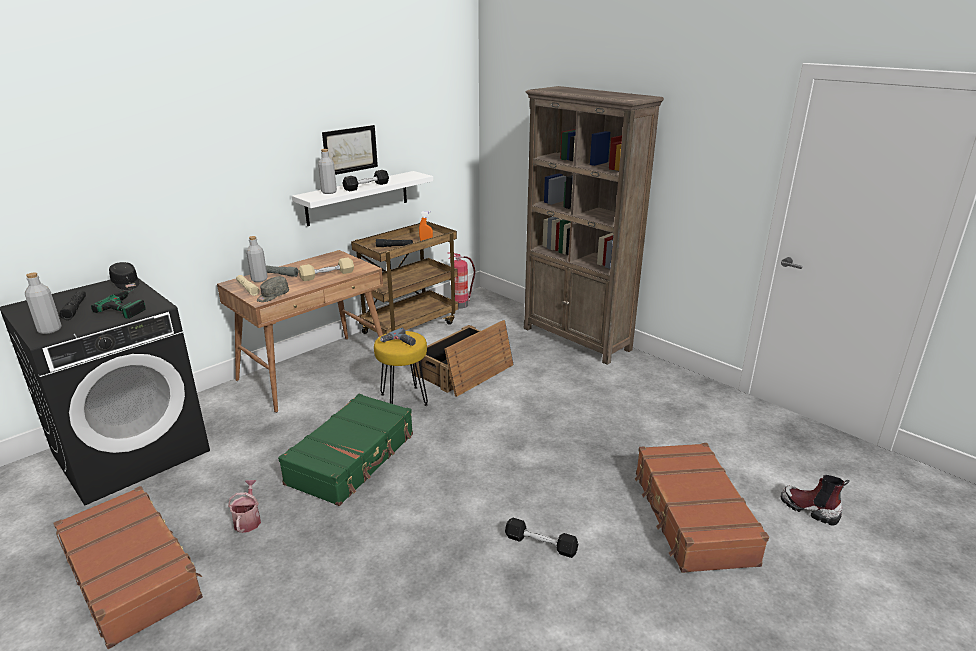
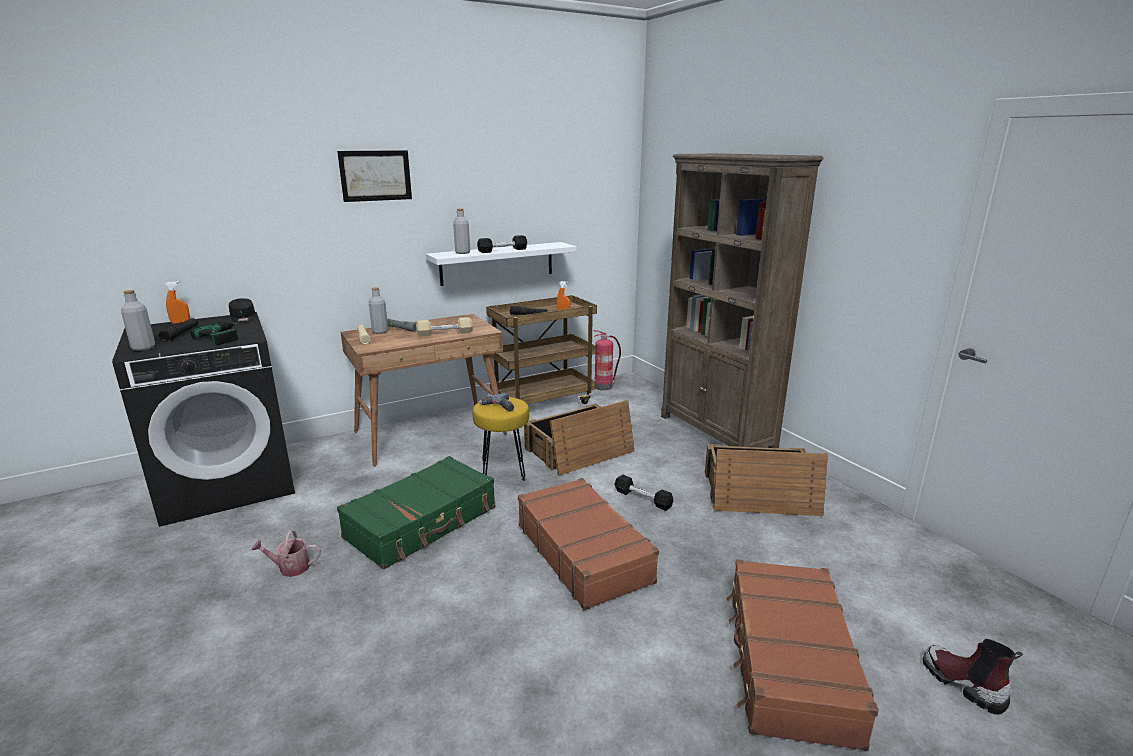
camera: 15 degrees right, 5 degrees down
(59, 295) = (180, 322): none -> orange spray bottle
(132, 573) = (157, 601): brown suitcase -> brown suitcase (583, 552)
(248, 520) = (290, 567): watering can -> watering can turned 105 degrees counterclockwise
(272, 296) = (381, 346): grey cap -> none
(350, 150) = (492, 213): picture -> picture (375, 175)
(541, 544) = (582, 657): black dumbbell -> black dumbbell (643, 499)
(628, 388) = (759, 493): none -> crate

